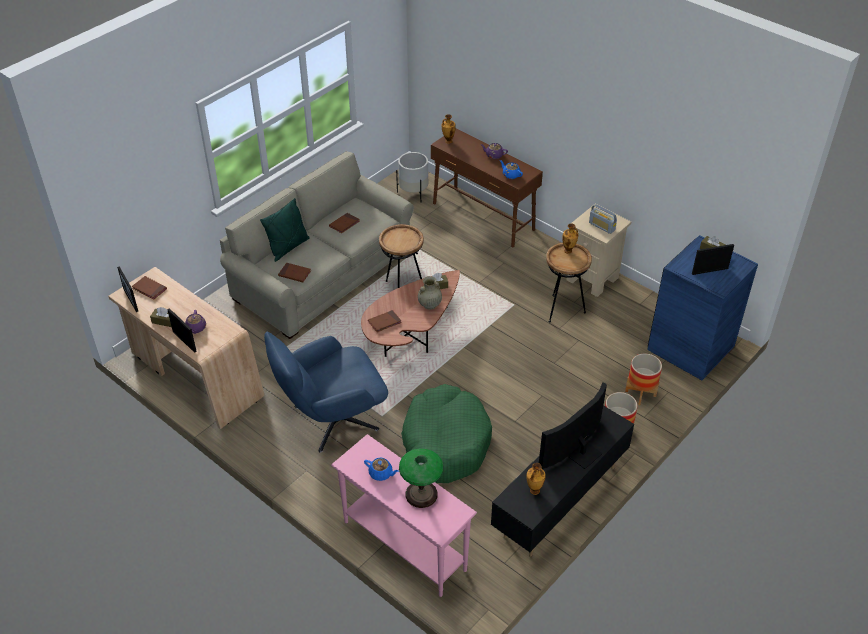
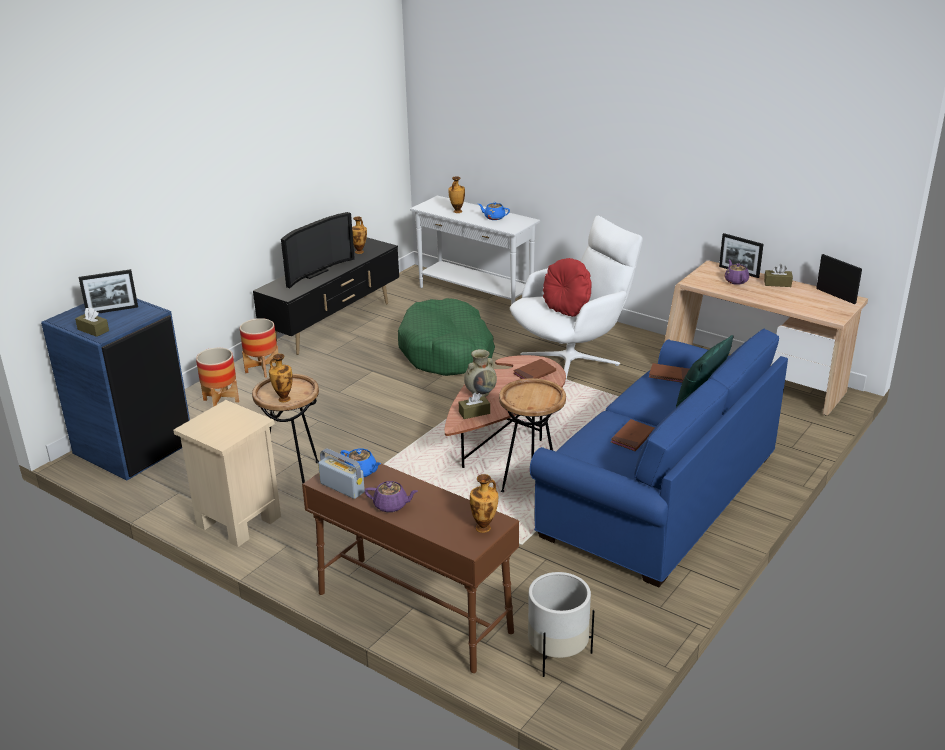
camera: 175 degrees right, 15 degrees down
(149, 289) = (825, 305): brown book -> none
(322, 275) = (659, 494): beige sofa -> blue sofa
(333, 419) = (572, 359): blue armchair -> white armchair
(341, 367) = (566, 310): none -> red pillow
(403, 546) = (476, 295): pink console table -> white console table
(421, 494) = (457, 211): table lamp -> vase
(602, 226) = (223, 419): radio -> radio (342, 487)

